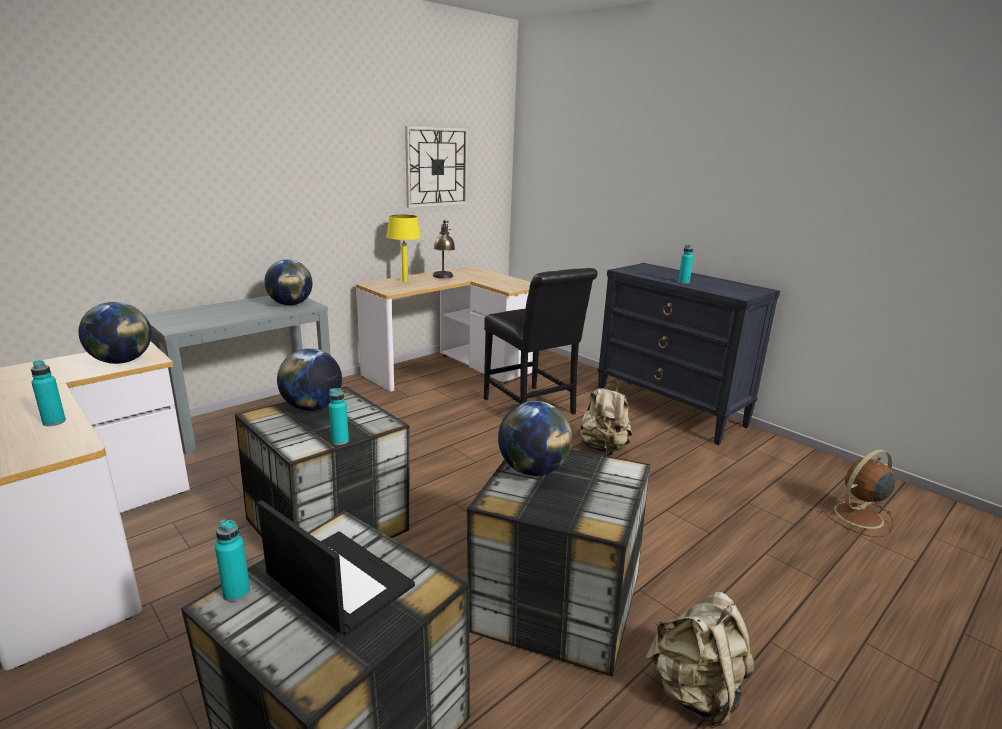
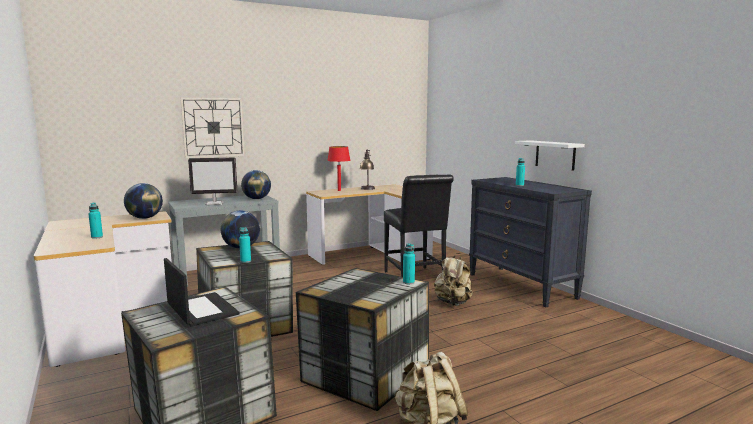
camera: 15 degrees right, 10 degrees down
(227, 318) = (215, 203): none -> monitor
(236, 592) = (149, 309): turquoise bottle -> turquoise bottle (408, 282)
(404, 281) = (339, 190): yellow table lamp -> red table lamp
(436, 167) = (367, 116): wall clock -> wall clock (213, 127)
(533, 470) = (349, 280): globe -> none
(725, 238) = (555, 155): none -> white shelf
(857, 516) = (630, 355): brown fan -> none

